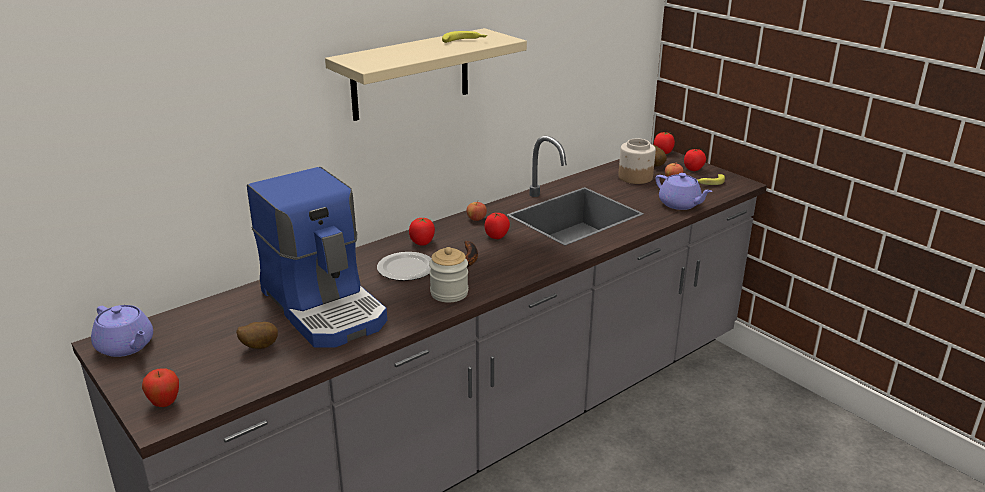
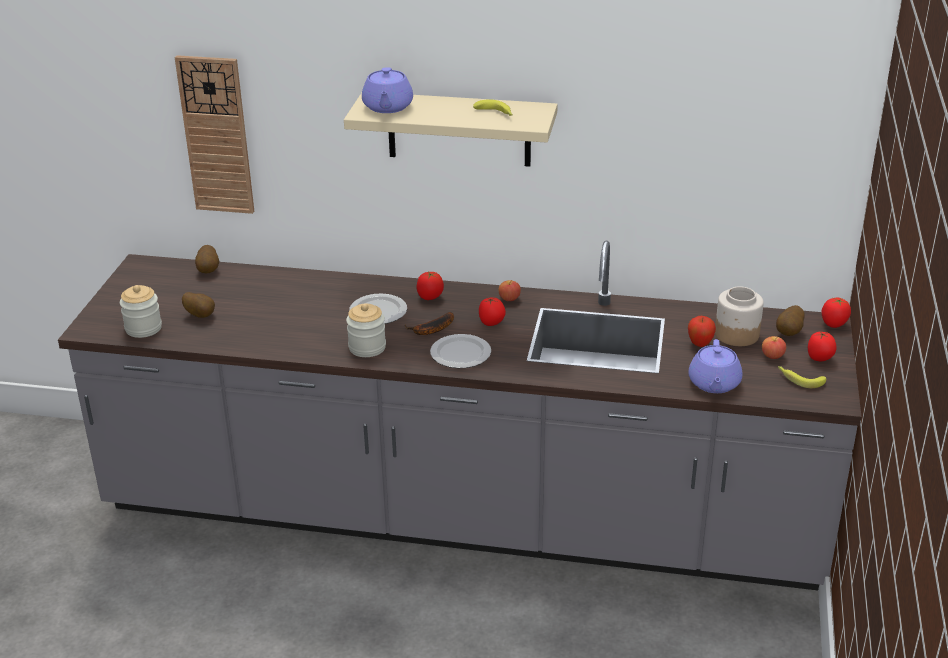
camera: 50 degrees right, 5 degrees up
(126, 346) = (145, 272): purple teapot -> purple teapot (387, 107)
(165, 403) = (105, 321): apple -> apple (700, 344)
(170, 153) = (216, 135): none -> wall clock
(193, 313) = (209, 270): none -> potato
(222, 386) = (143, 328): none -> jar
(326, 306) = (280, 310): coffee machine -> none
(518, 263) = (459, 353): none -> plate

